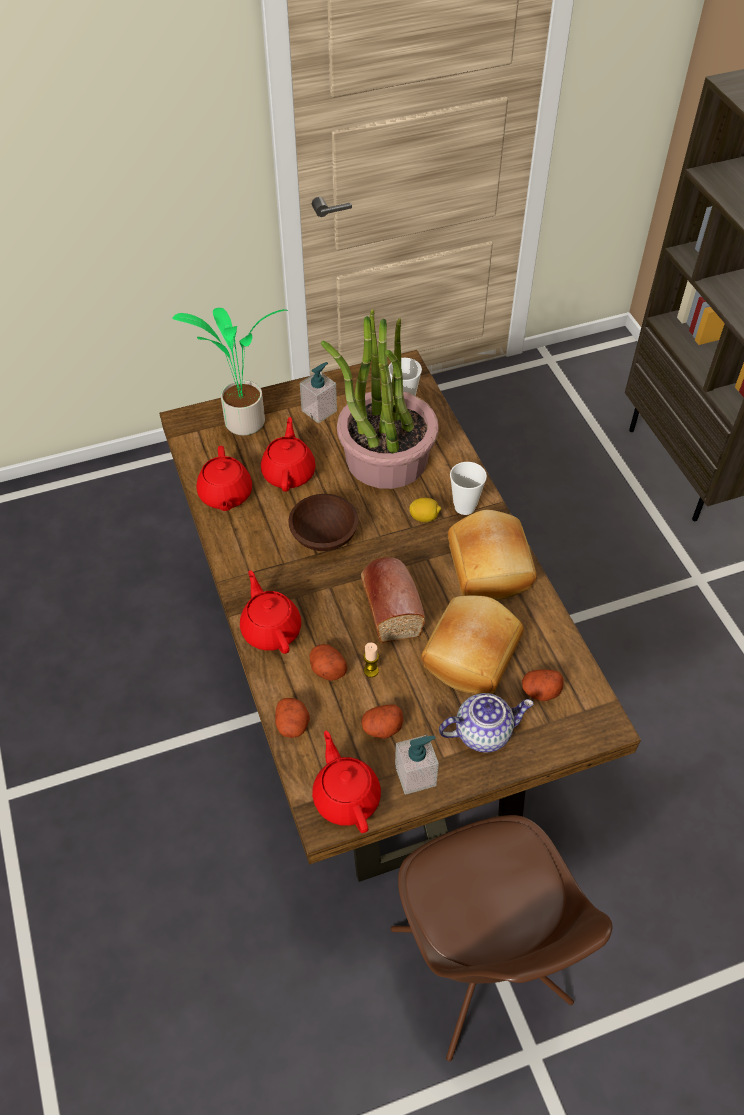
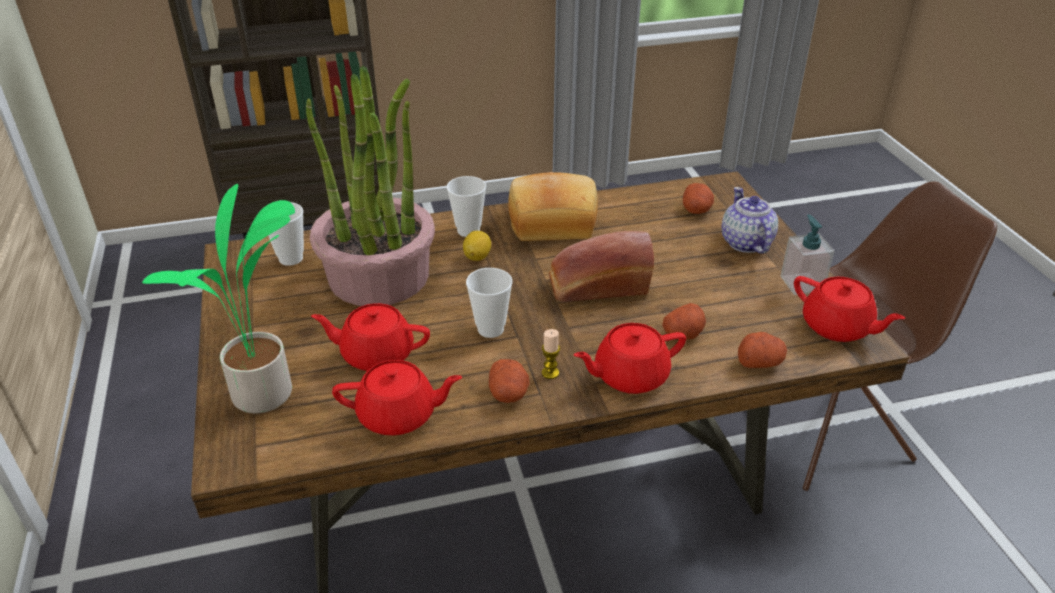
camera: 85 degrees left, 15 degrees down
(319, 410) = (273, 324): soap dispenser -> none
(323, 536) = (490, 329): brown bowl -> cup
(346, 797) = (837, 327): red teapot -> red teapot turned 120 degrees counterclockwise
(371, 671) = (683, 304): candle -> candle (550, 373)
(382, 728) = (752, 300): potato -> potato (509, 393)
(468, 654) = (658, 243): bread -> none

